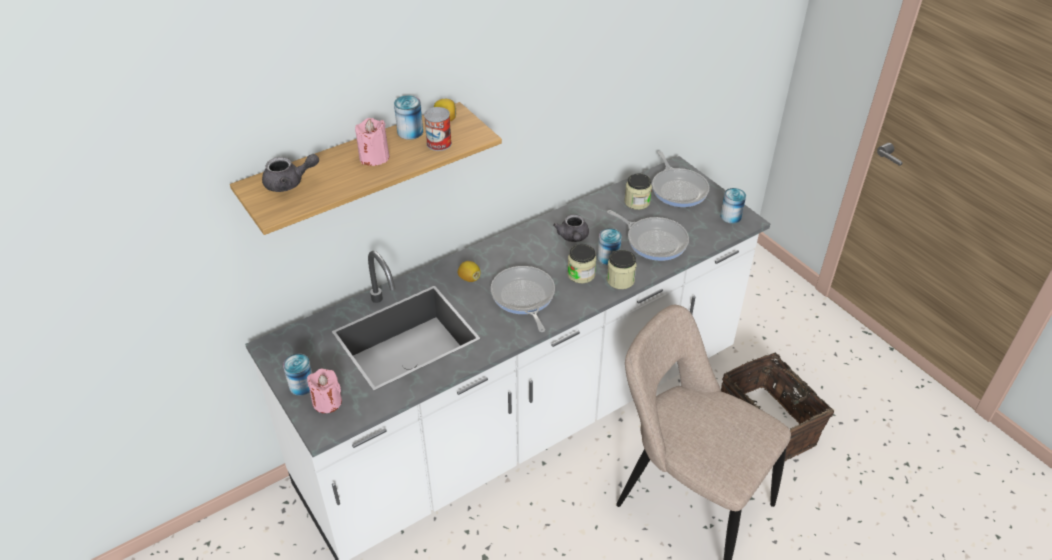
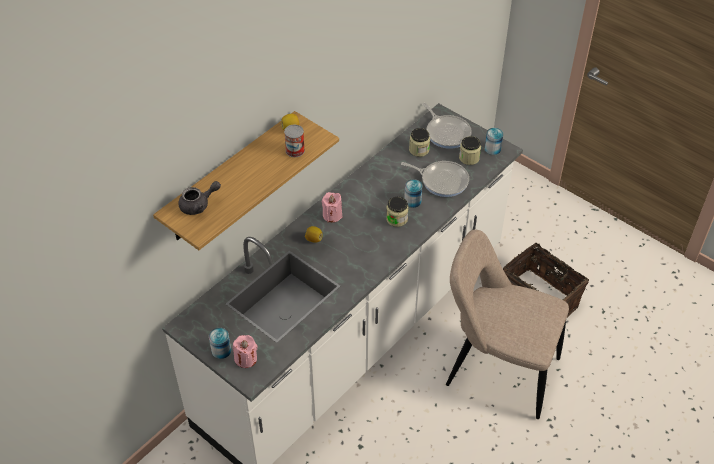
camera: 15 degrees left, 5 degrees up
(374, 157) = (252, 171): pink candle -> pink candle (332, 215)
(410, 132) = (269, 144): can -> none
(523, 297) = (360, 246): frying pan -> none
(573, 237) = (380, 190): grey teapot -> none
(620, 280) = (427, 218): jar -> jar (469, 158)

